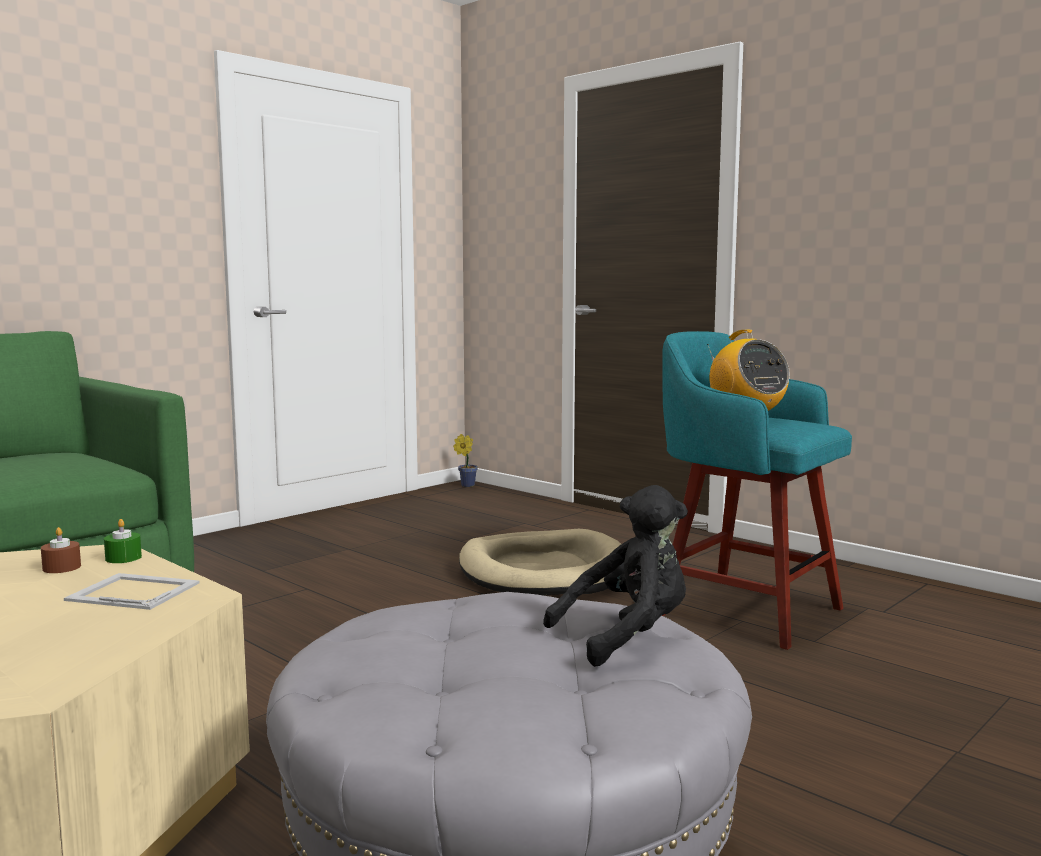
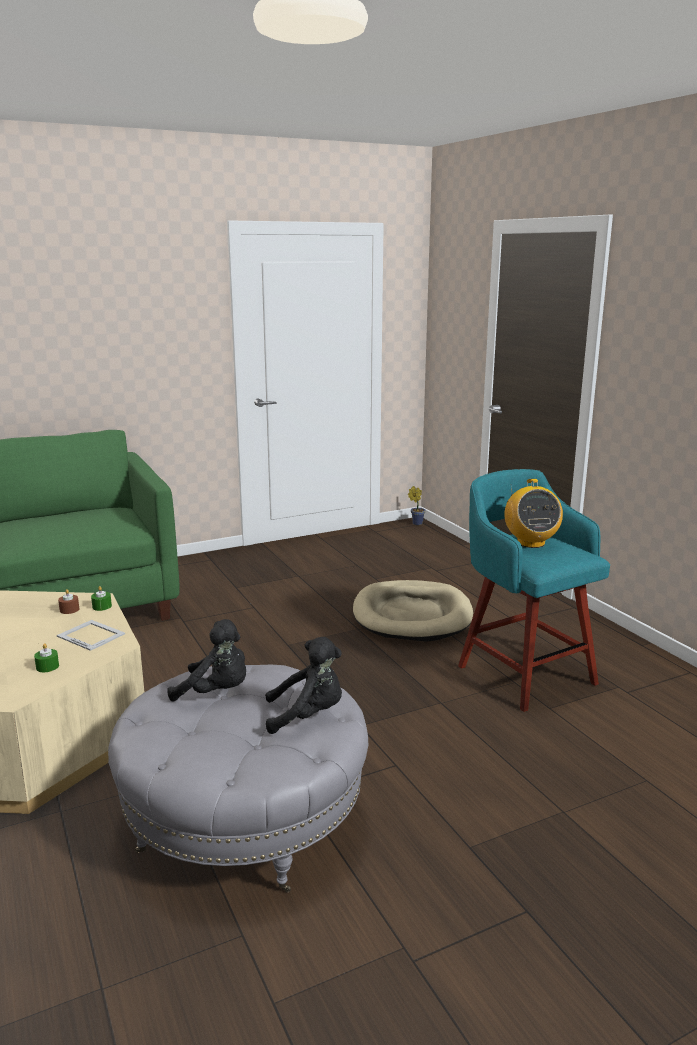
camera: 20 degrees right, 10 degrees up
(77, 640) = (47, 666): none -> green candle
(440, 631) = (216, 692): none -> black plush toy

